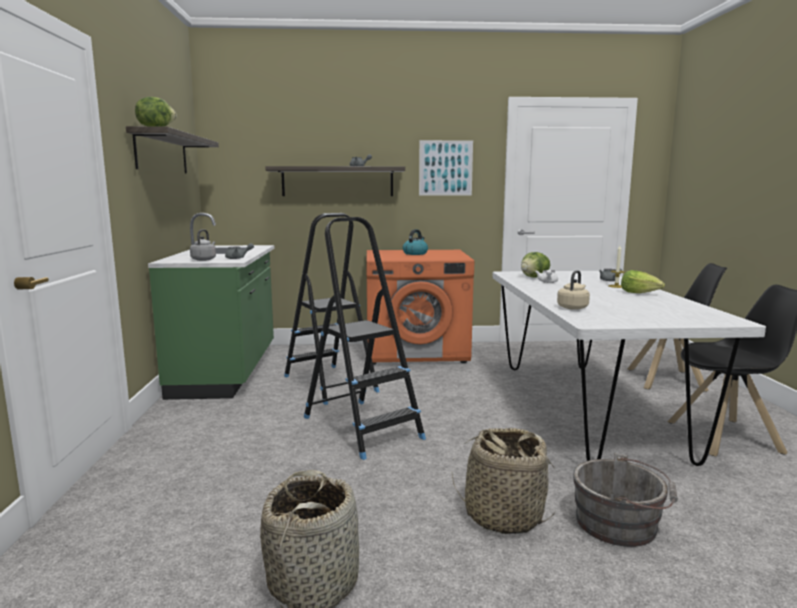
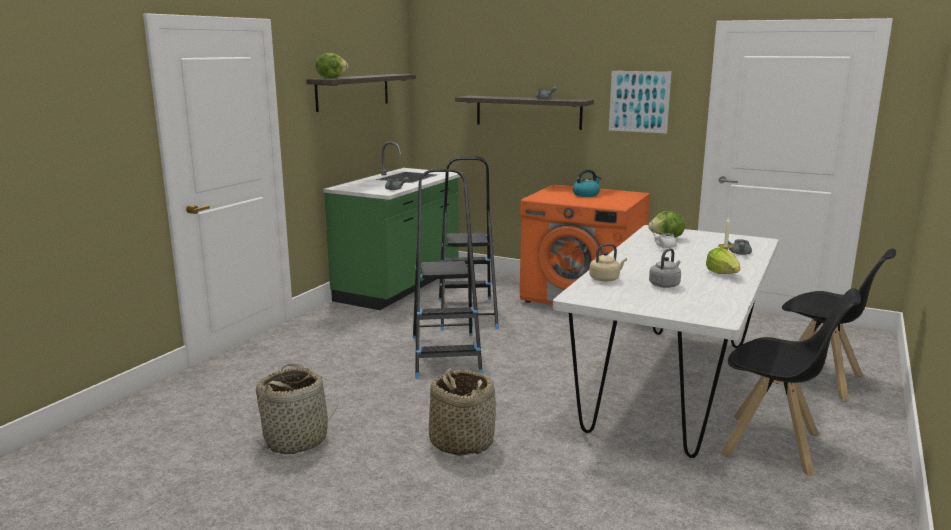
camera: 30 degrees right, 5 degrees up
(204, 259) = (368, 188): grey kettle -> grey kettle (665, 285)
(621, 524) = (540, 473): grey bucket -> none

